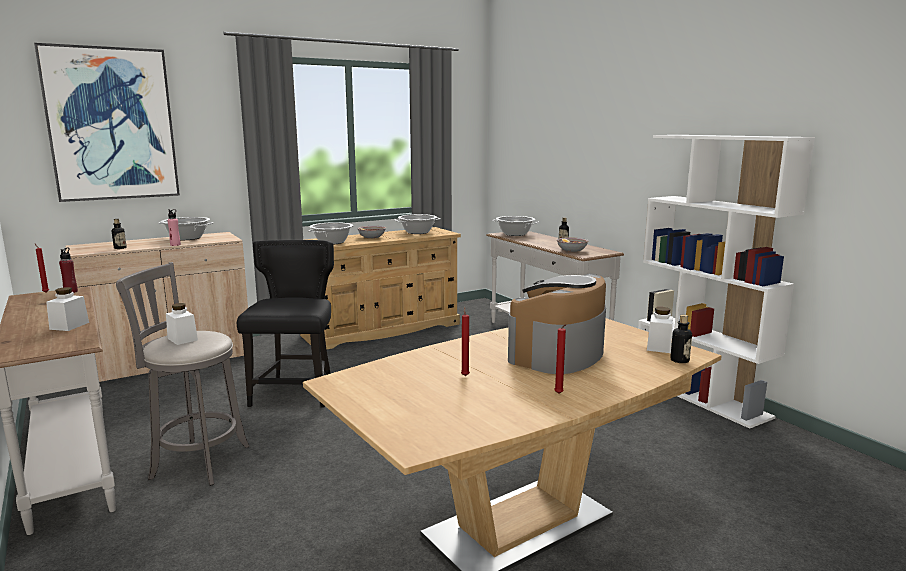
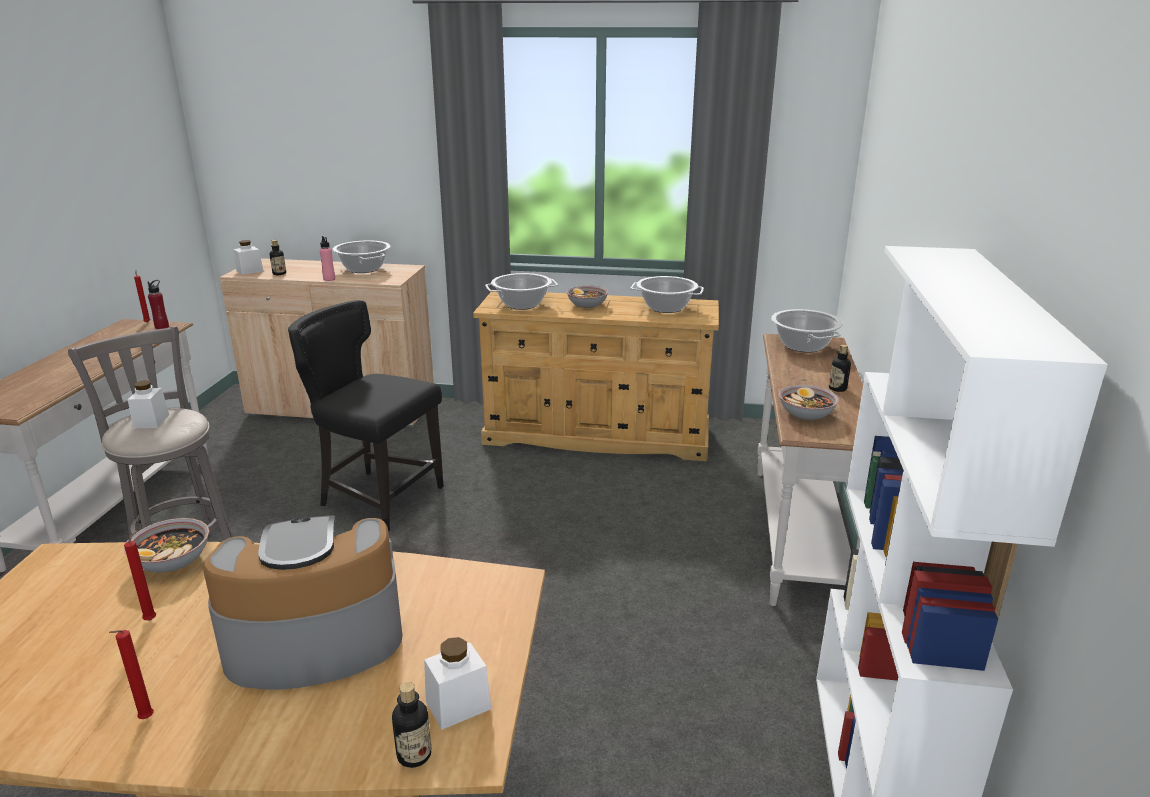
camera: 40 degrees right, 10 degrees up
(69, 326) = (62, 380): white jar -> white jar (250, 271)
(111, 124) = (298, 123): picture -> none
(296, 391) = (378, 498): black chair -> black chair turned 105 degrees counterclockwise
(411, 360) = (172, 561): none -> bowl

